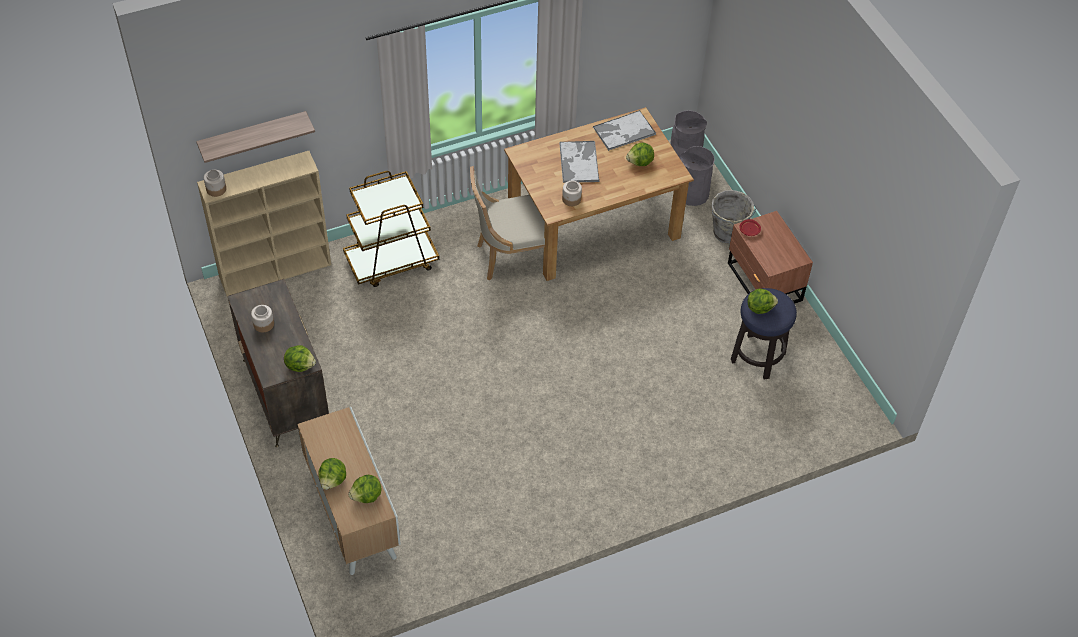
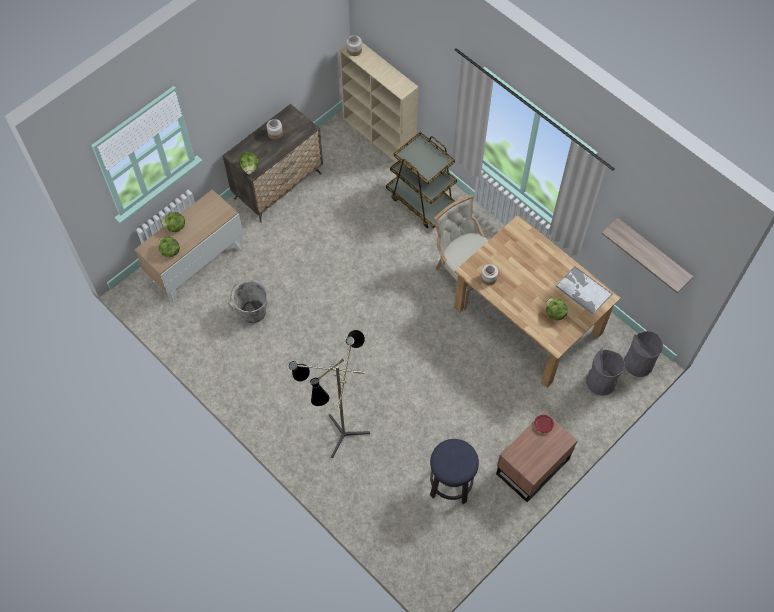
camera: 70 degrees right, 10 degrees up
(253, 137) = (390, 43): shelf -> shelf (652, 253)
(579, 162) = (531, 270): tray -> none
(656, 440) = (338, 433): none -> floor lamp
(728, 233) = (570, 422): grey bucket -> grey bucket (252, 313)
(759, 308) = (450, 452): lettuce -> none

